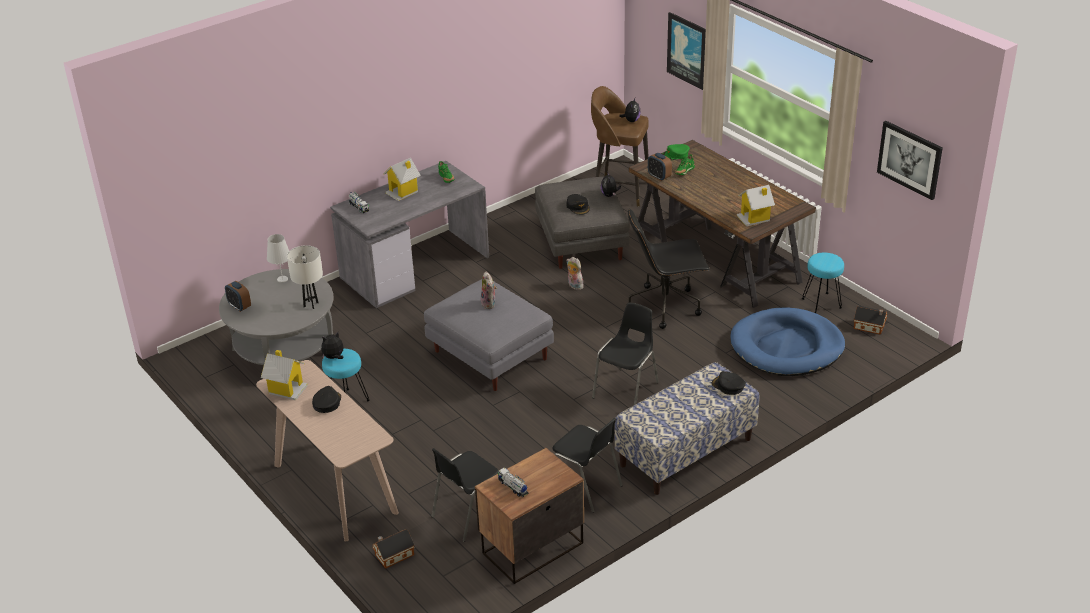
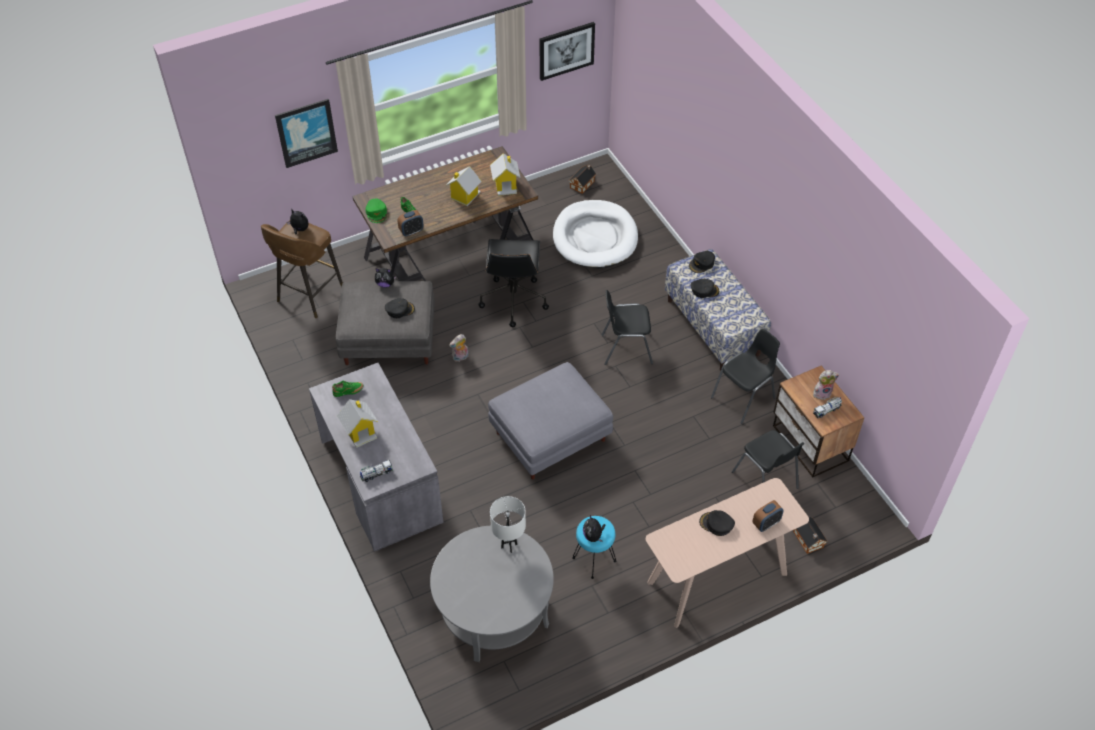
camera: 80 degrees left, 15 degrees up
(239, 306) = (493, 613): alarm clock -> alarm clock (766, 524)
(282, 279) = (452, 570): white table lamp -> none
(286, 388) = (689, 556): toy house -> toy house (464, 196)
(489, 304) = (544, 400): plush toy -> plush toy (822, 393)
(627, 390) = (626, 348): black chair -> black chair turned 45 degrees counterclockwise
(686, 392) = (704, 290): none -> black cap
(786, 347) = (595, 237): blue dog bed -> white dog bed
(821, 304) = (543, 203): turquoise stool -> none

